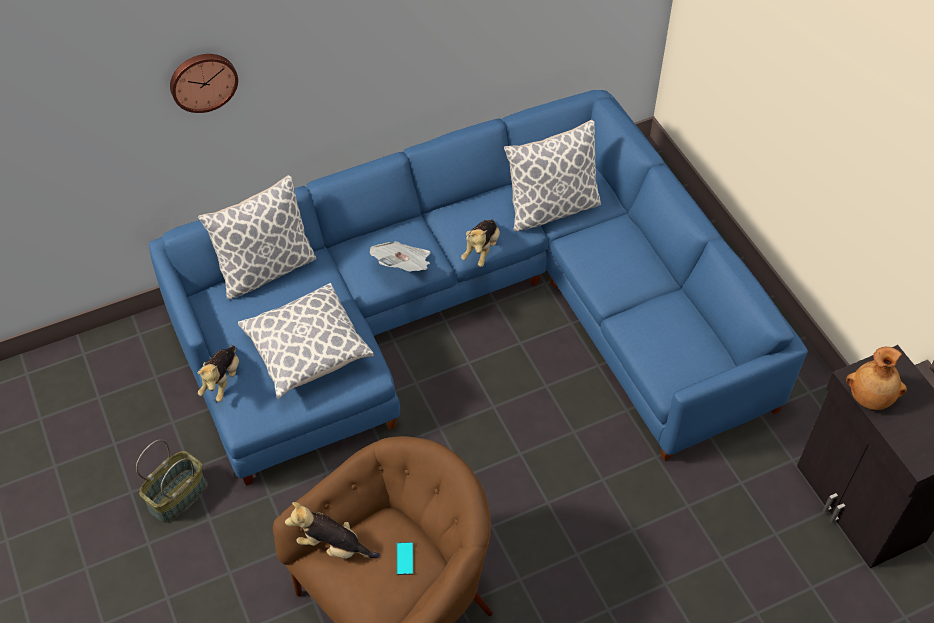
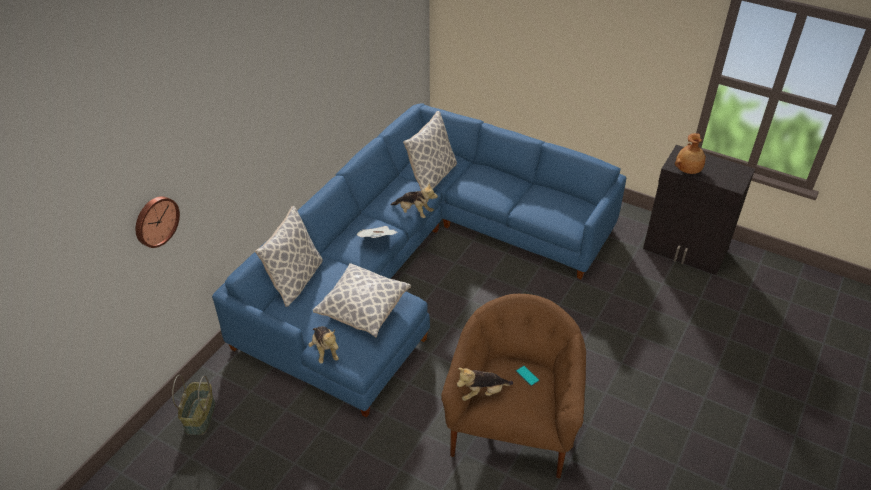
camera: 35 degrees left, 10 degrees down
(177, 495) = (327, 447): basket -> basket (199, 416)
(203, 81) = (228, 155): wall clock -> wall clock (155, 221)
(481, 250) = (414, 212): plush toy -> plush toy turned 45 degrees counterclockwise

